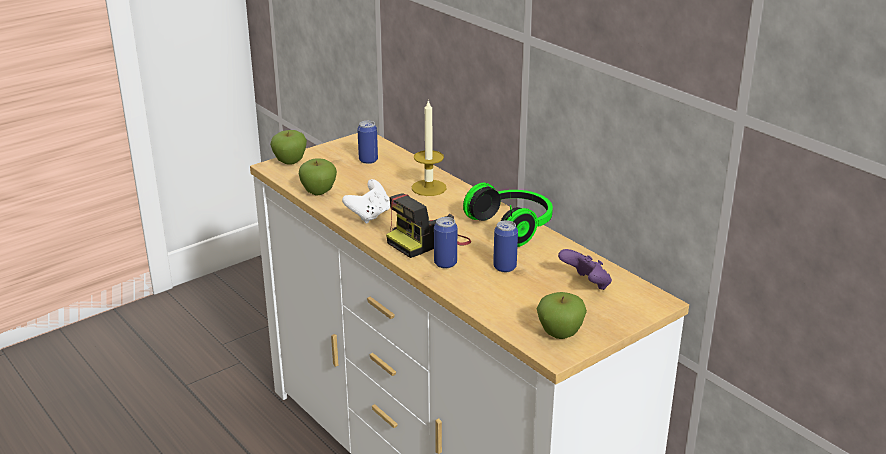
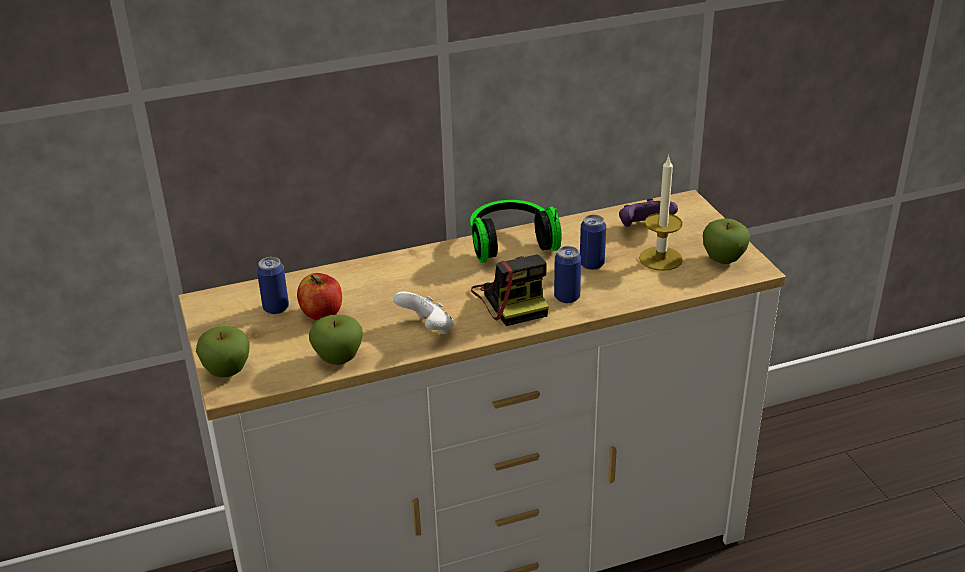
camera: 70 degrees left, 5 degrees up
(370, 176) = (322, 313): none -> apple
(429, 188) = (385, 277): candle -> candle (660, 259)

